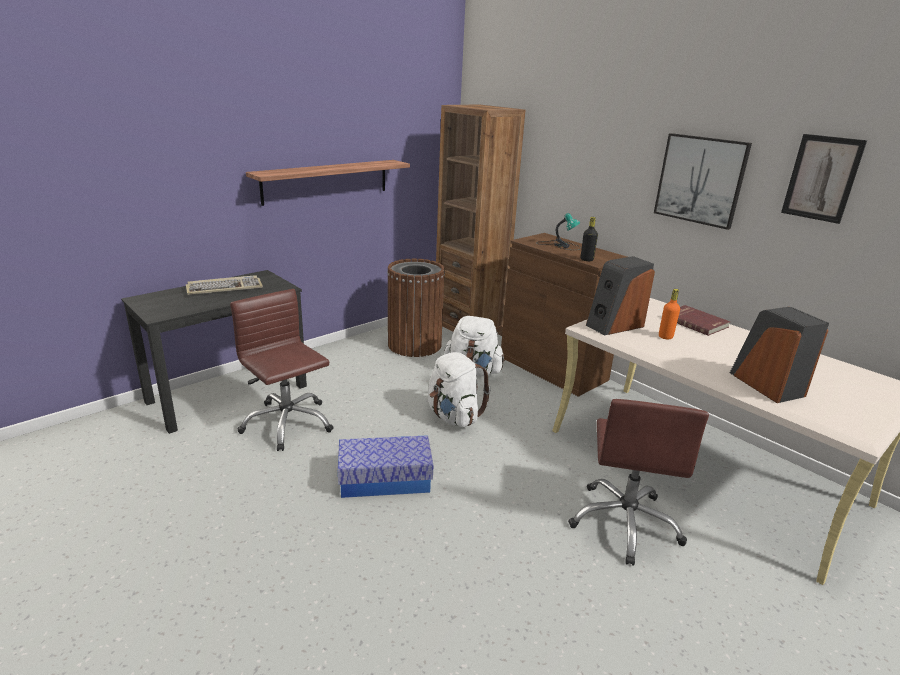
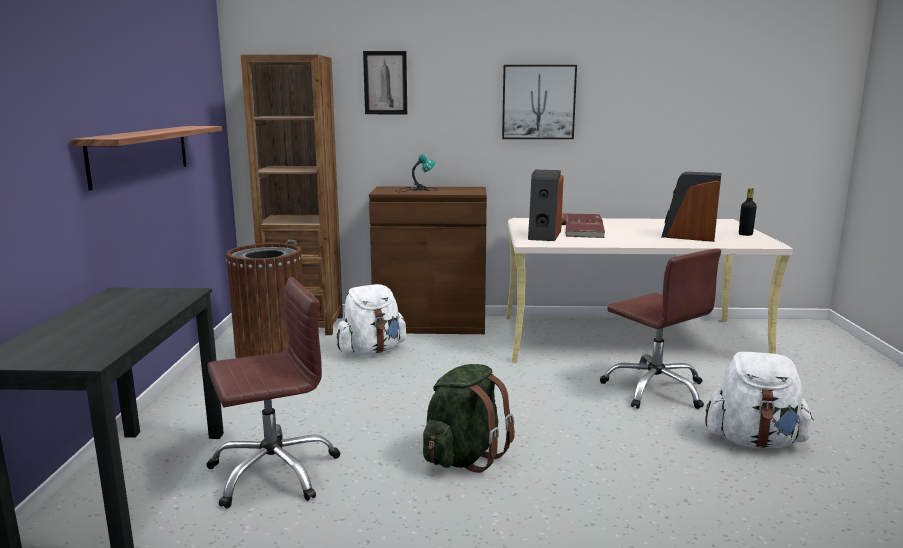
camera: 45 degrees left, 10 degrees down
(225, 288) = (104, 314): keyboard -> none
(287, 423) = (273, 471): brown office chair -> brown office chair turned 150 degrees clockwise
(385, 479) = (464, 456): storage box -> green backpack
(453, 416) = (423, 387): white backpack -> white backpack (754, 441)
(586, 260) = (464, 192): black bottle -> black bottle (745, 234)
(665, 337) = (585, 232): orange bottle -> red book
(822, 178) = (634, 85): picture -> picture (385, 83)

